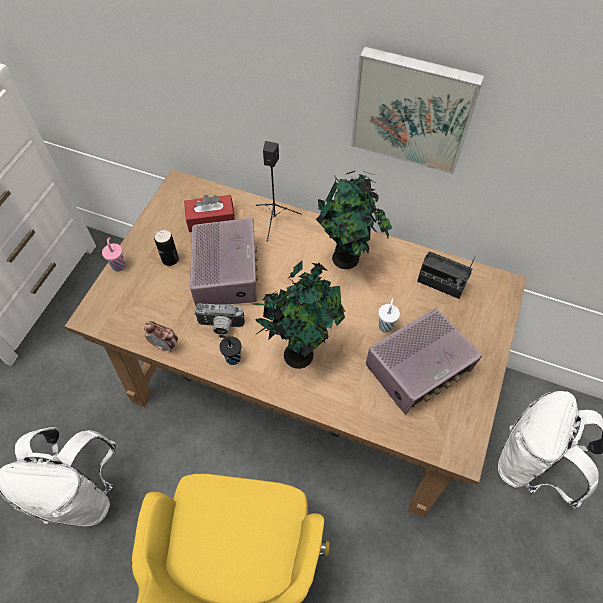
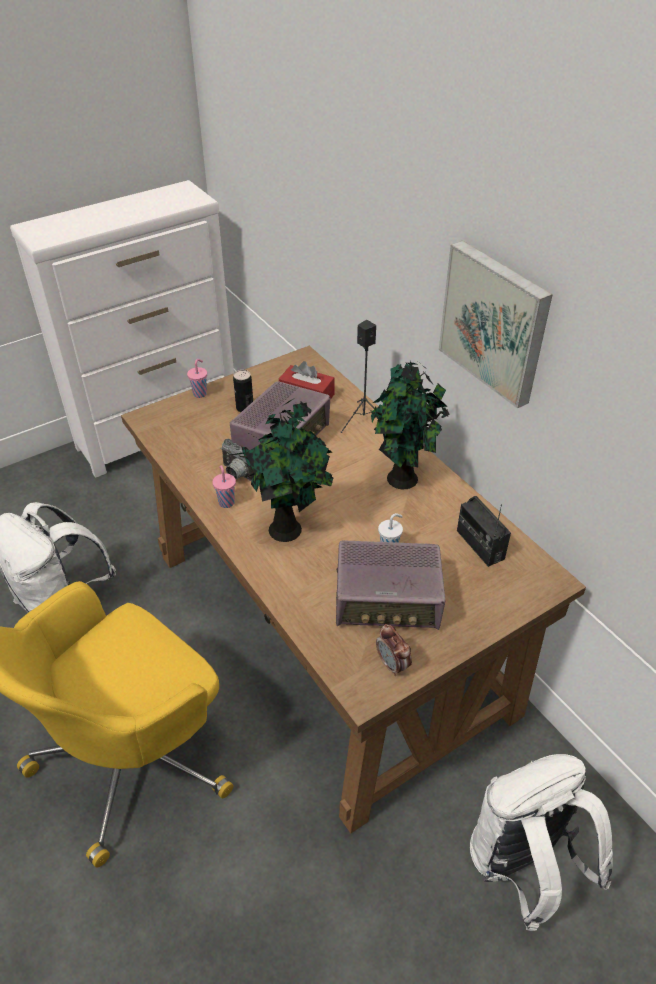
camera: 35 degrees right, 15 degrees down
(165, 345) = (182, 465): alarm clock -> alarm clock (392, 665)
(232, 358) = (226, 502): black cup -> pink cup

